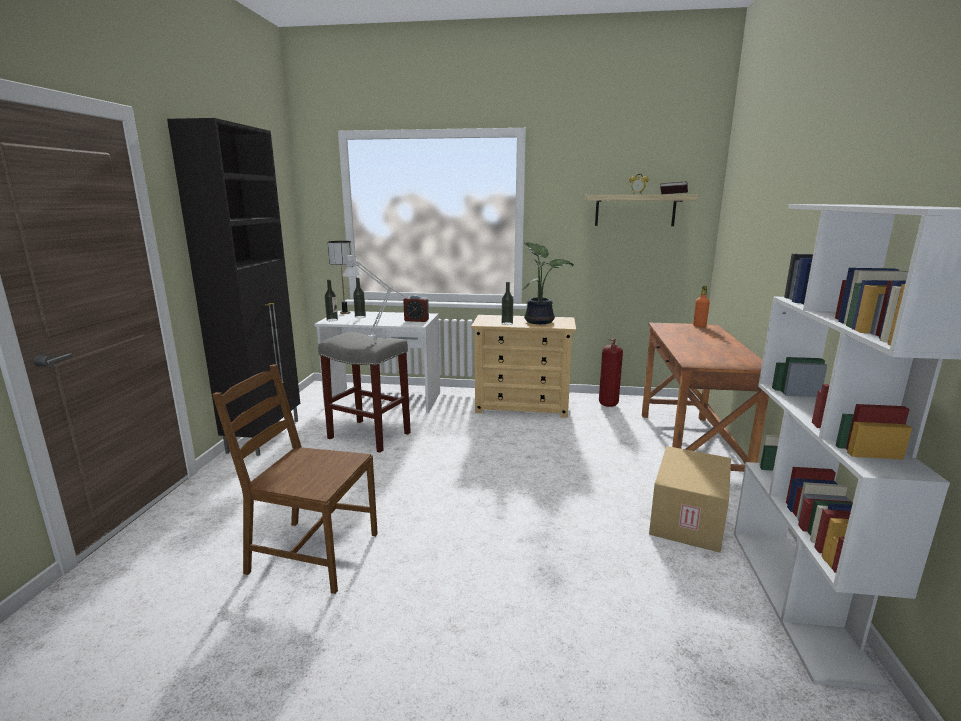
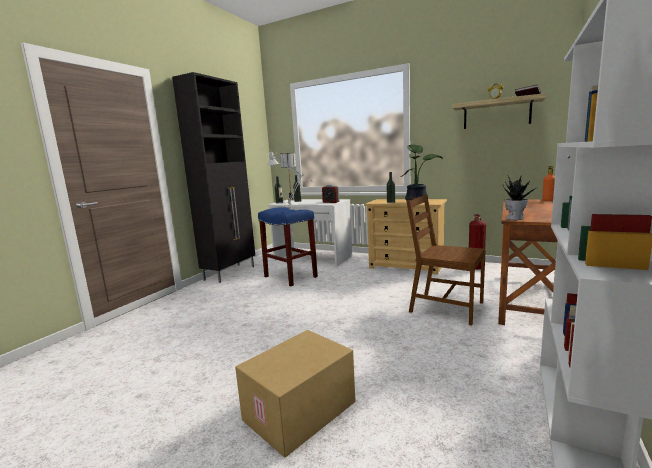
camera: 20 degrees right, 5 degrees down
(312, 554) = (212, 337): brown chair -> brown chair (445, 307)
(368, 435) = (289, 276): grey stool -> blue stool
(689, 520) = (502, 350): cardboard box -> cardboard box (300, 412)
(693, 362) = (515, 218): none -> potted plant

